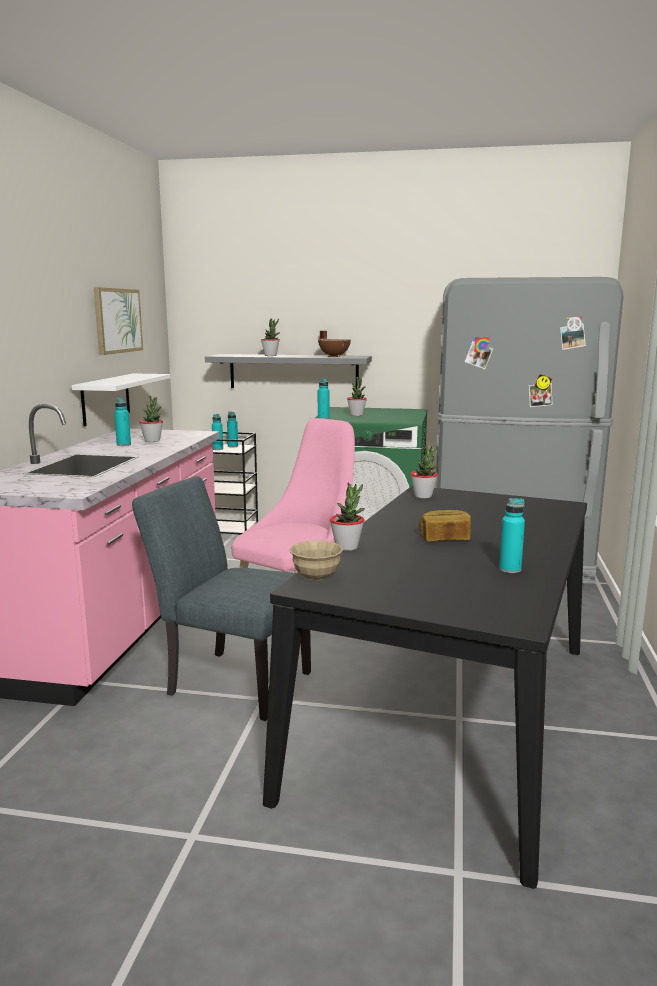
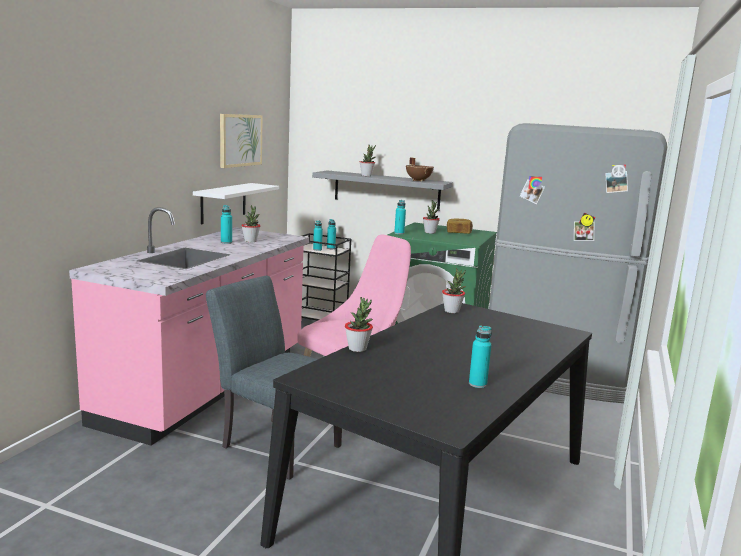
camera: 10 degrees right, 0 degrees up
(316, 577) = (317, 371): beige bowl -> none
(445, 539) = (443, 351): bread -> bread (458, 233)

